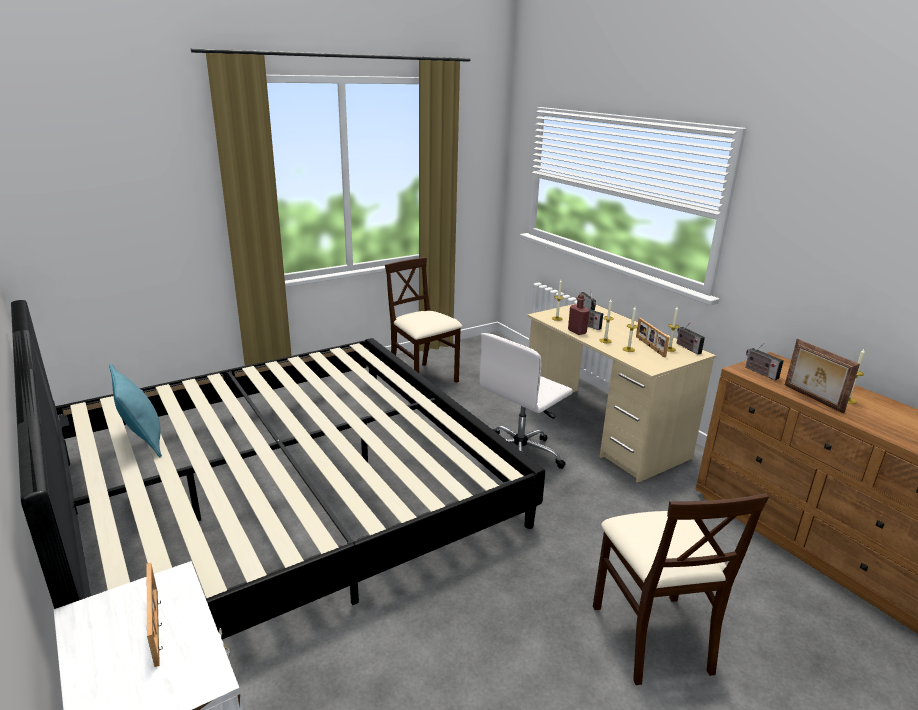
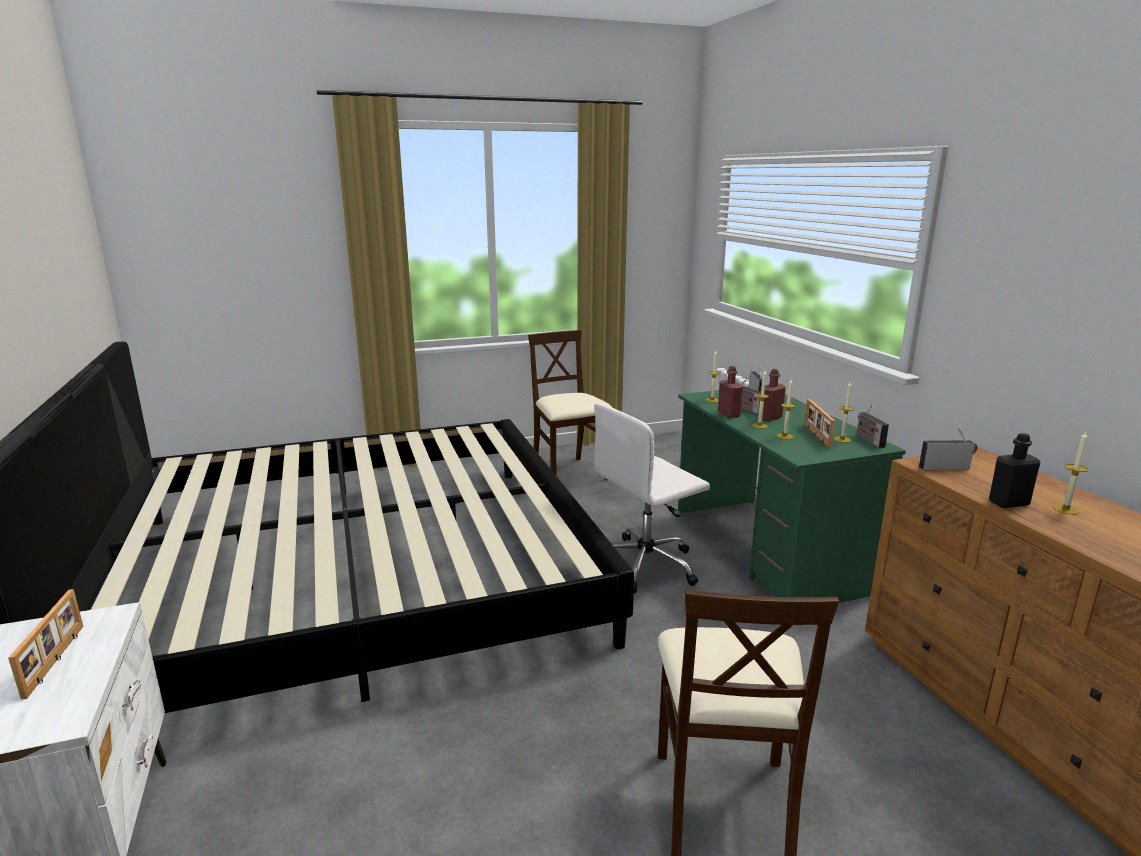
camera: 15 degrees right, 5 degrees down
(143, 440) = (210, 496): turquoise pillow -> none
(603, 431) = (767, 550): beige desk -> green desk
(608, 332) = (770, 418): none -> red bottle
(759, 372) = (946, 468): radio -> radio turned 105 degrees clockwise
(812, 398) = (1008, 503): picture frame -> black bottle

